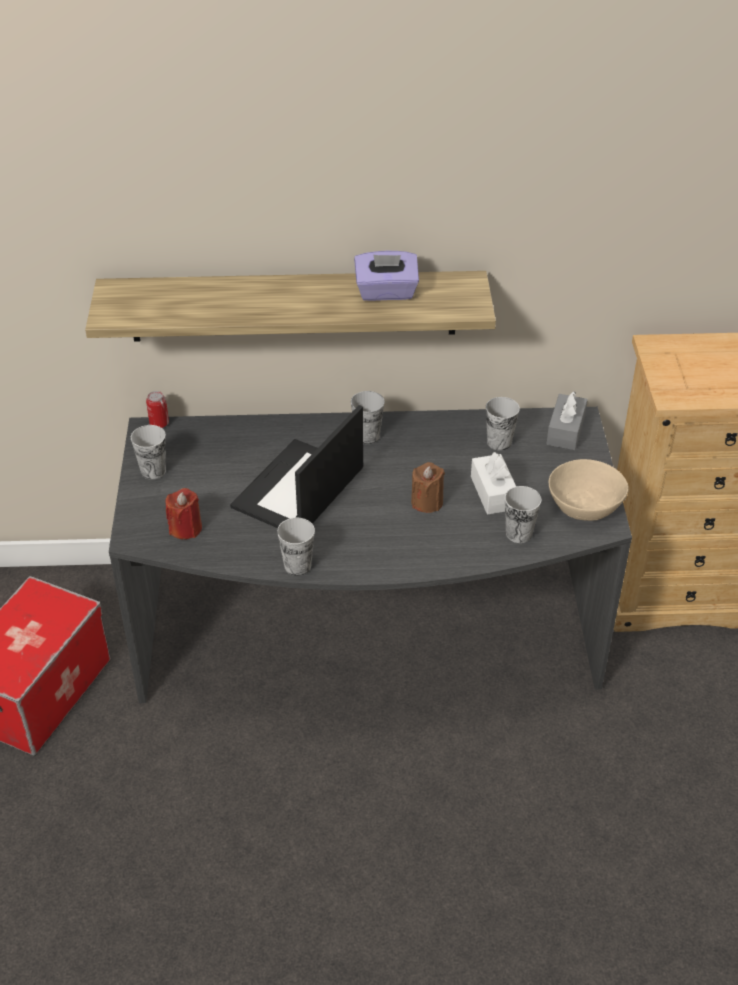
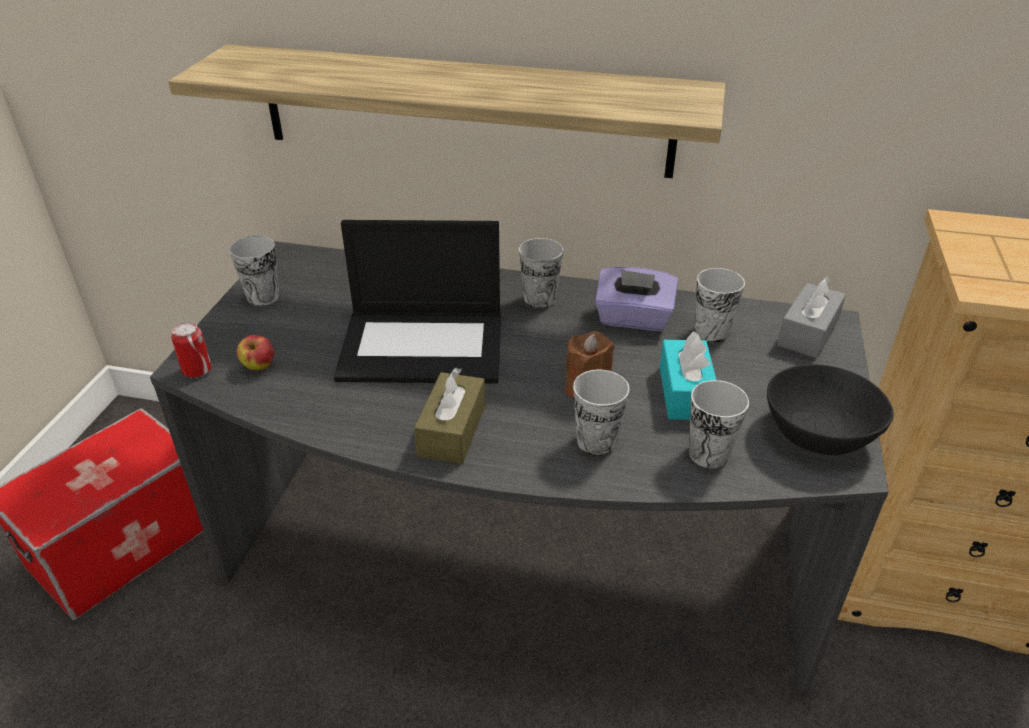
camera: 15 degrees right, 5 degrees down
(159, 423) = (301, 251): can -> can (197, 371)
(185, 528) = (259, 366): red candle -> apple
(297, 566) = (374, 440): cup -> cup (596, 442)
(298, 490) = (424, 346): laptop -> laptop turned 135 degrees counterclockwise
(347, 549) = (452, 431): none -> brown tissue box
(386, 293) = (575, 87): purple tissue box -> purple tissue box (633, 319)
(493, 493) = (685, 393): white tissue box -> turquoise tissue box
(584, 506) = (818, 433): beige bowl -> black bowl

